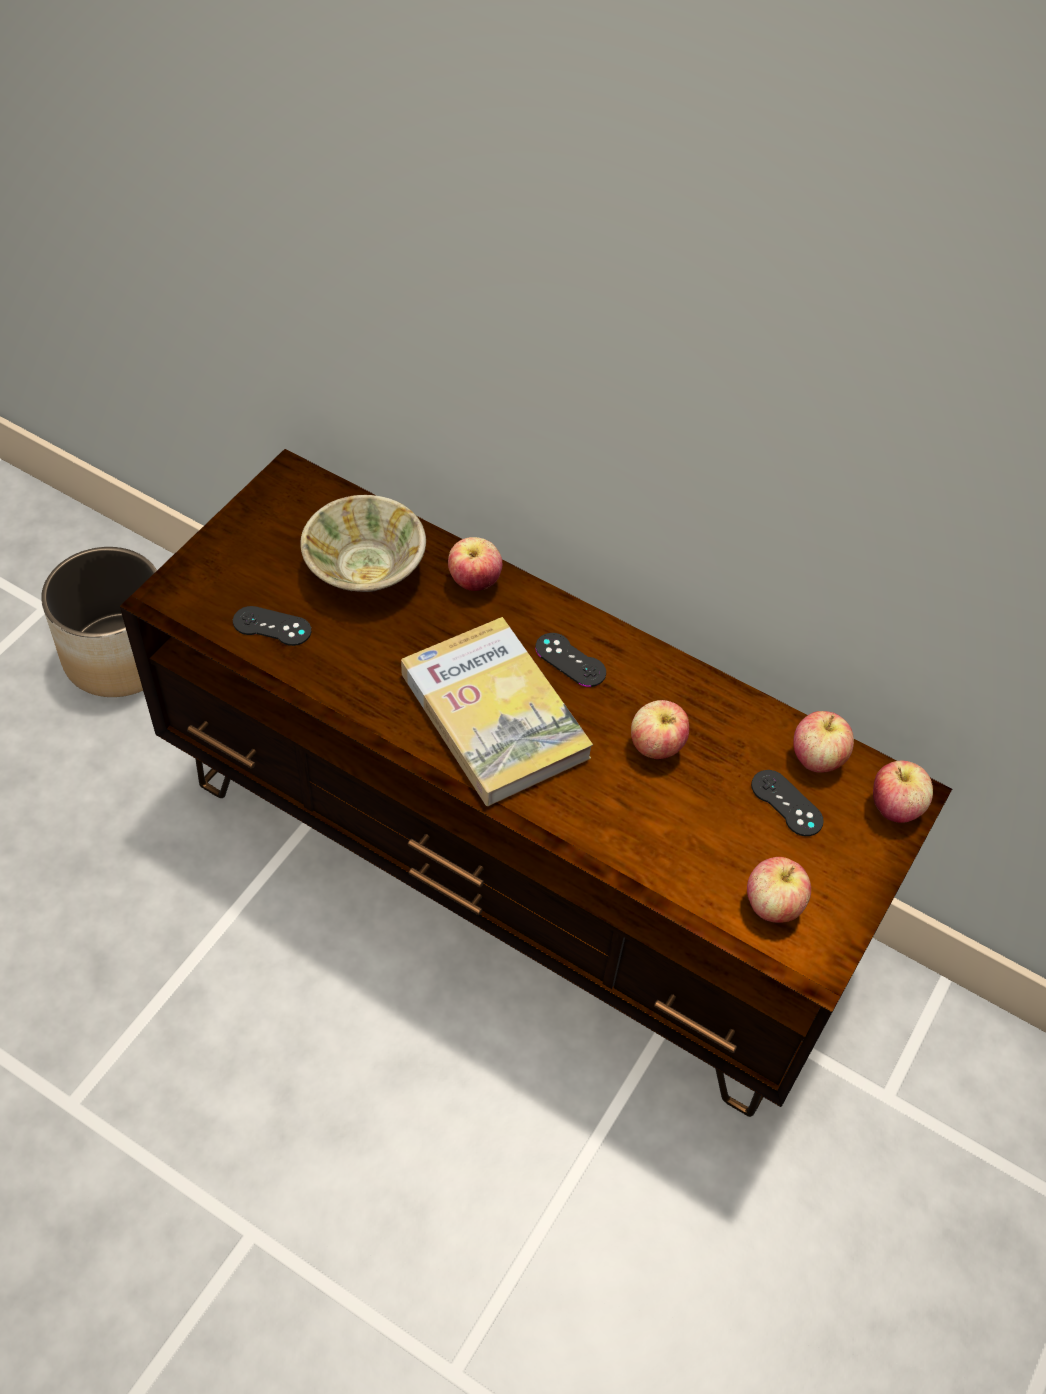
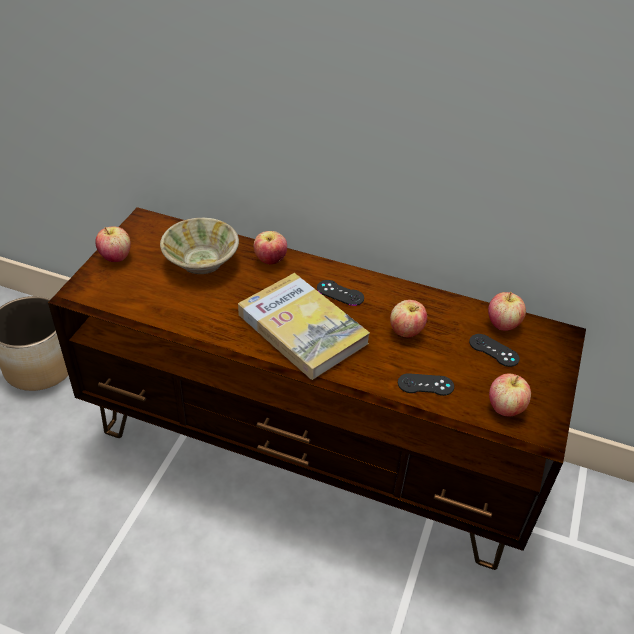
camera: 10 degrees left, 10 degrees down
(272, 626) = (149, 300): black game controller -> black game controller (425, 385)
(894, 807) = (557, 343): apple -> apple (115, 257)

